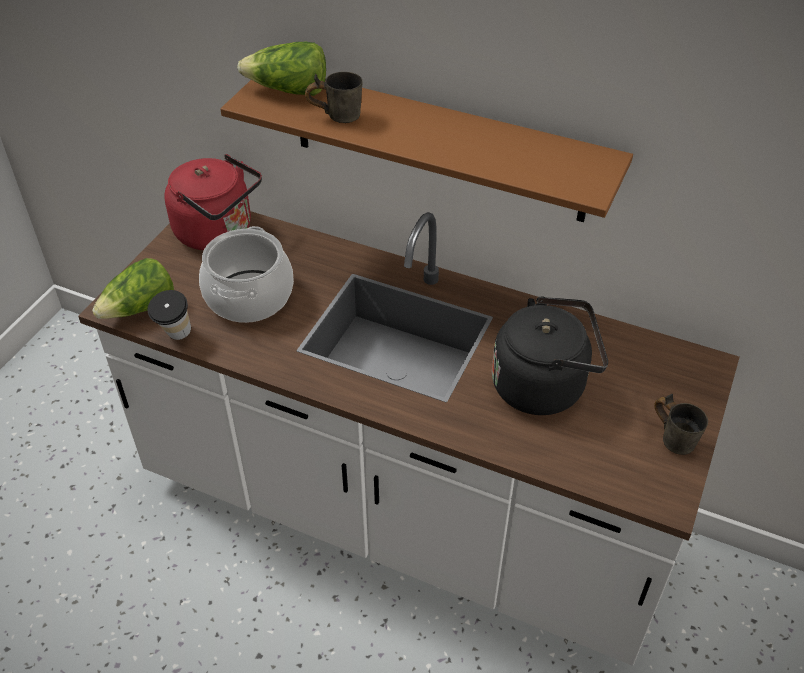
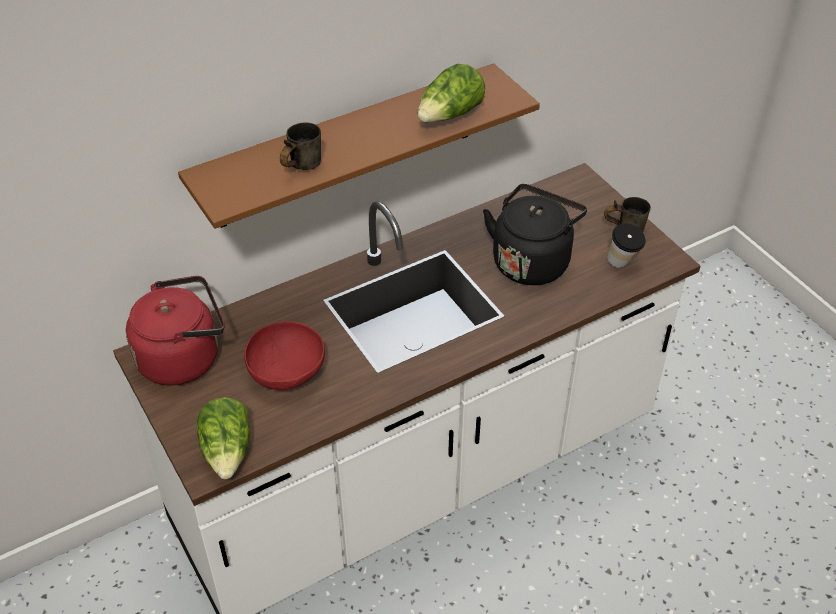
camera: 55 degrees left, 0 degrees up
(176, 337) = (289, 441): cup -> cup (622, 265)
(250, 297) = (287, 373): cooking pot -> red bowl
(289, 91) = (234, 176): lettuce -> lettuce (450, 115)

